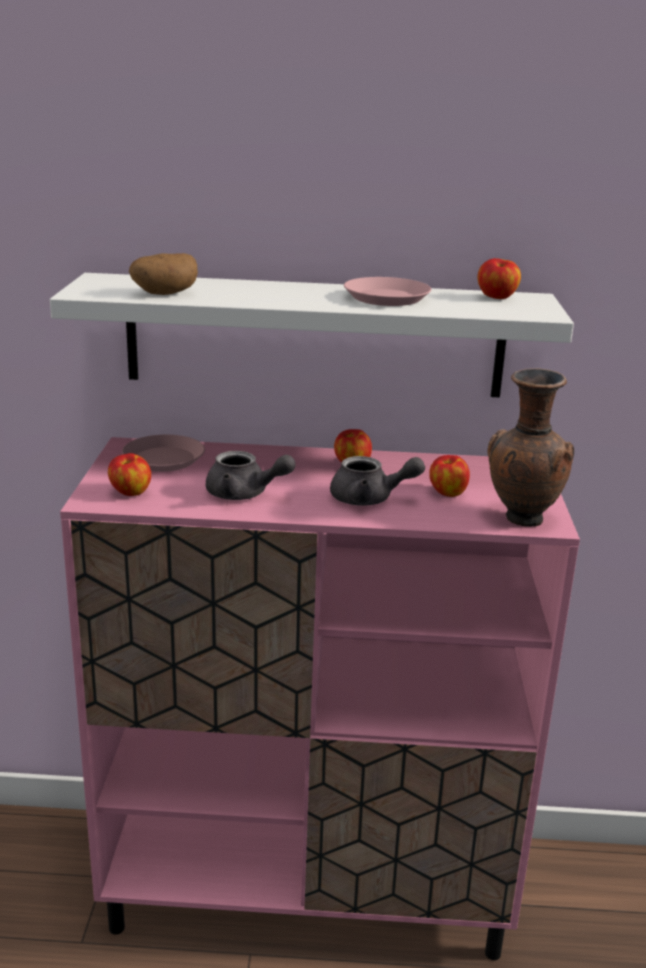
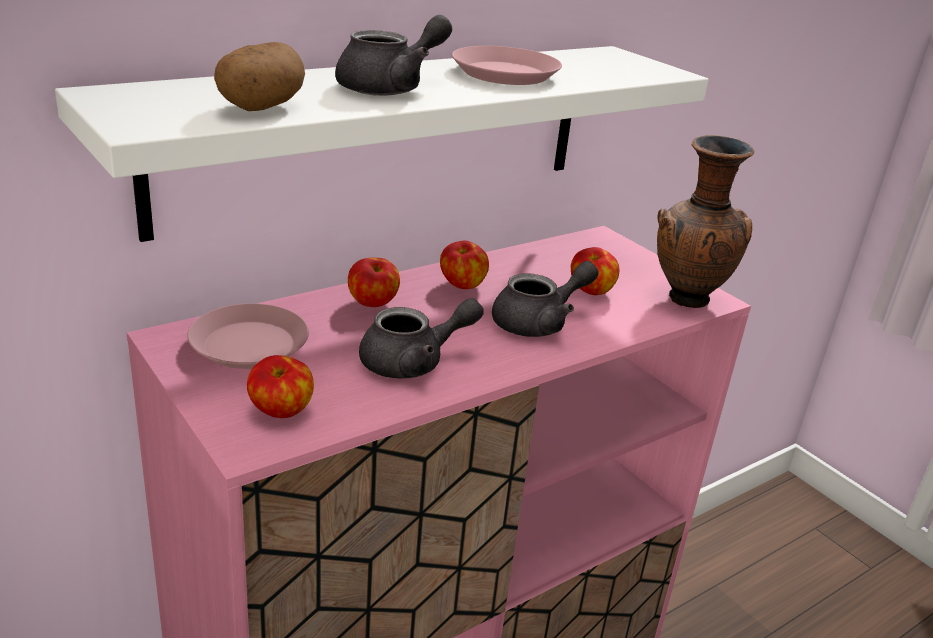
camera: 40 degrees left, 5 degrees up
(276, 295) = (391, 88): none -> grey teapot
(496, 298) = (591, 58): apple -> apple (373, 304)

